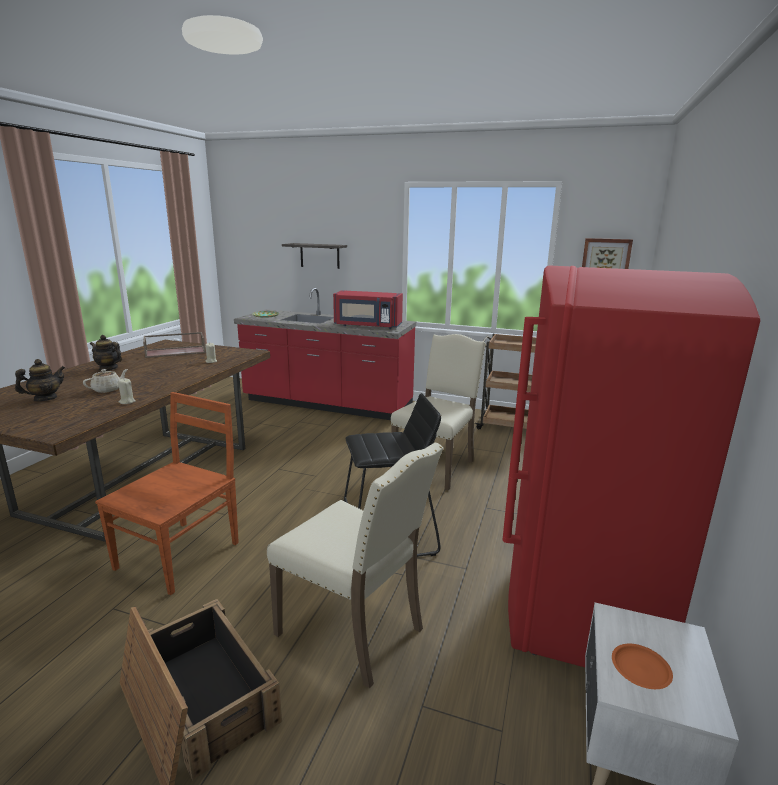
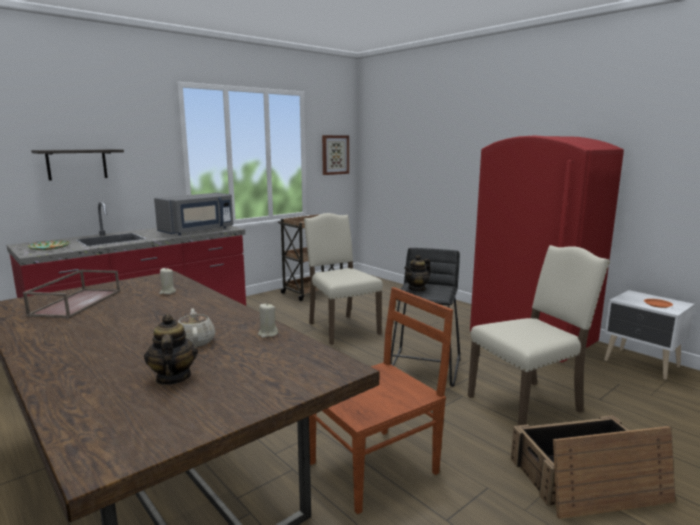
camera: 60 degrees left, 5 degrees down
(108, 368) = (80, 339): teapot -> teapot (417, 289)
(181, 554) = (376, 466): brown chair -> brown chair turned 90 degrees clockwise
(367, 326) = (198, 230): red microwave -> grey microwave

